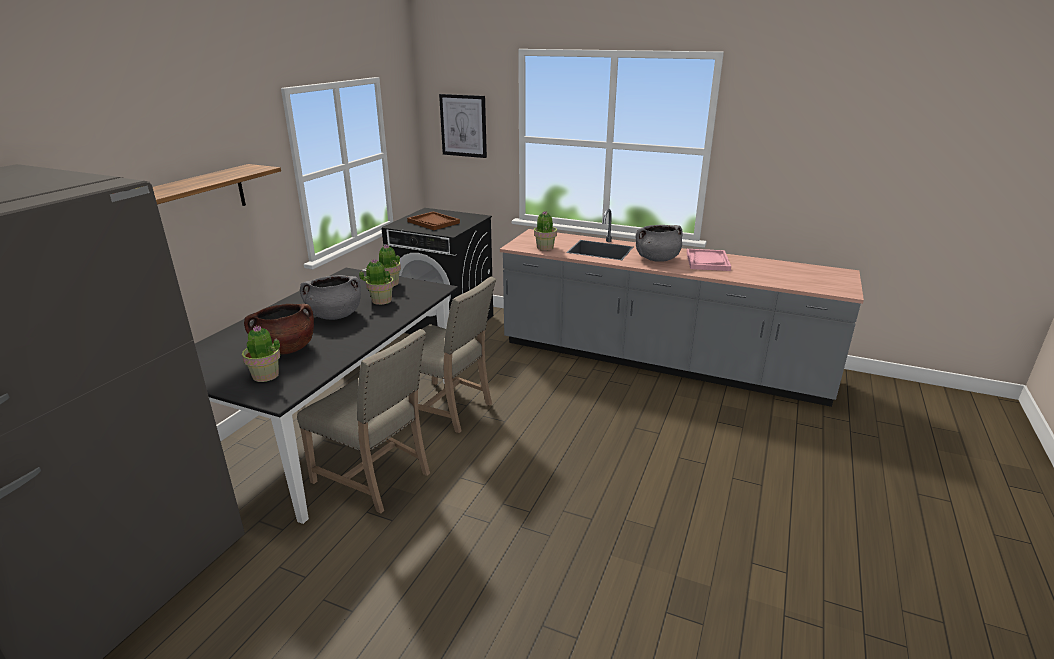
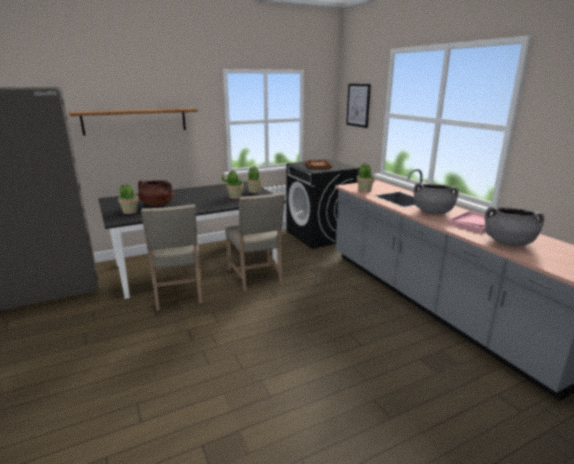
camera: 40 degrees right, 5 degrees down
(335, 316) = (202, 198): grey cooking pot -> grey cooking pot (508, 243)

